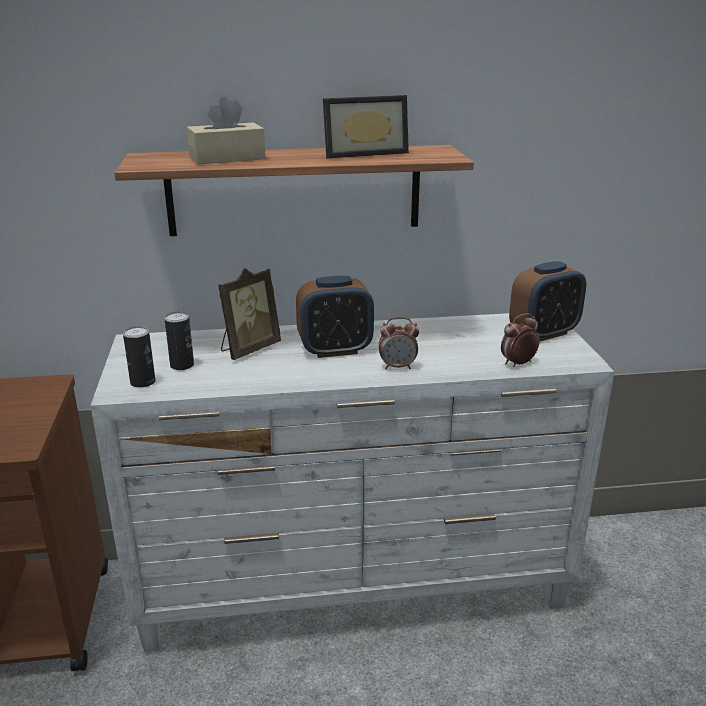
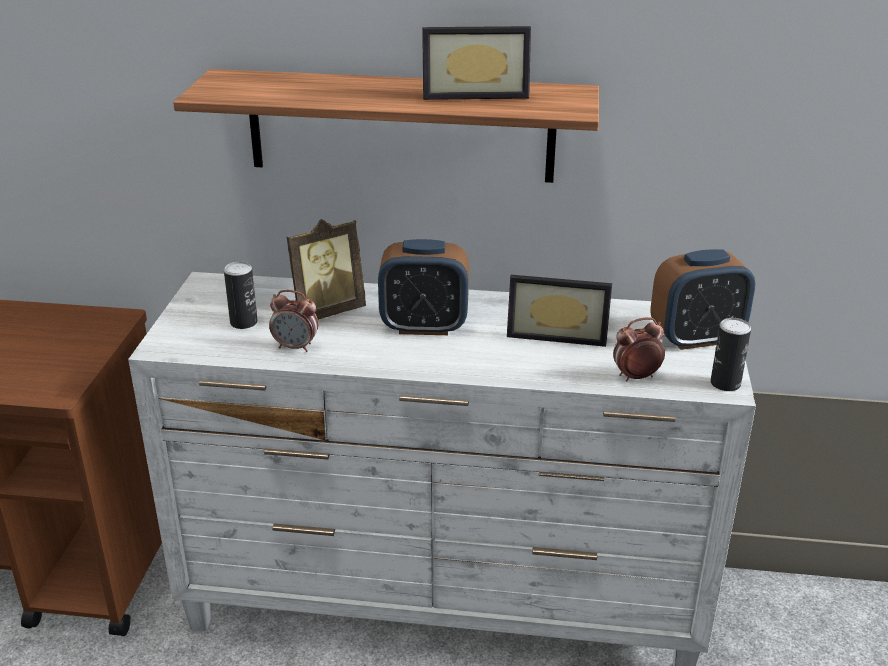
camera: 15 degrees right, 5 degrees up
(143, 382) = (193, 338): can -> can (725, 383)
(227, 158) = (309, 89): beige tissue box -> none
(398, 367) = (485, 360): alarm clock -> alarm clock (296, 347)
(441, 342) = (557, 333): none -> picture frame

